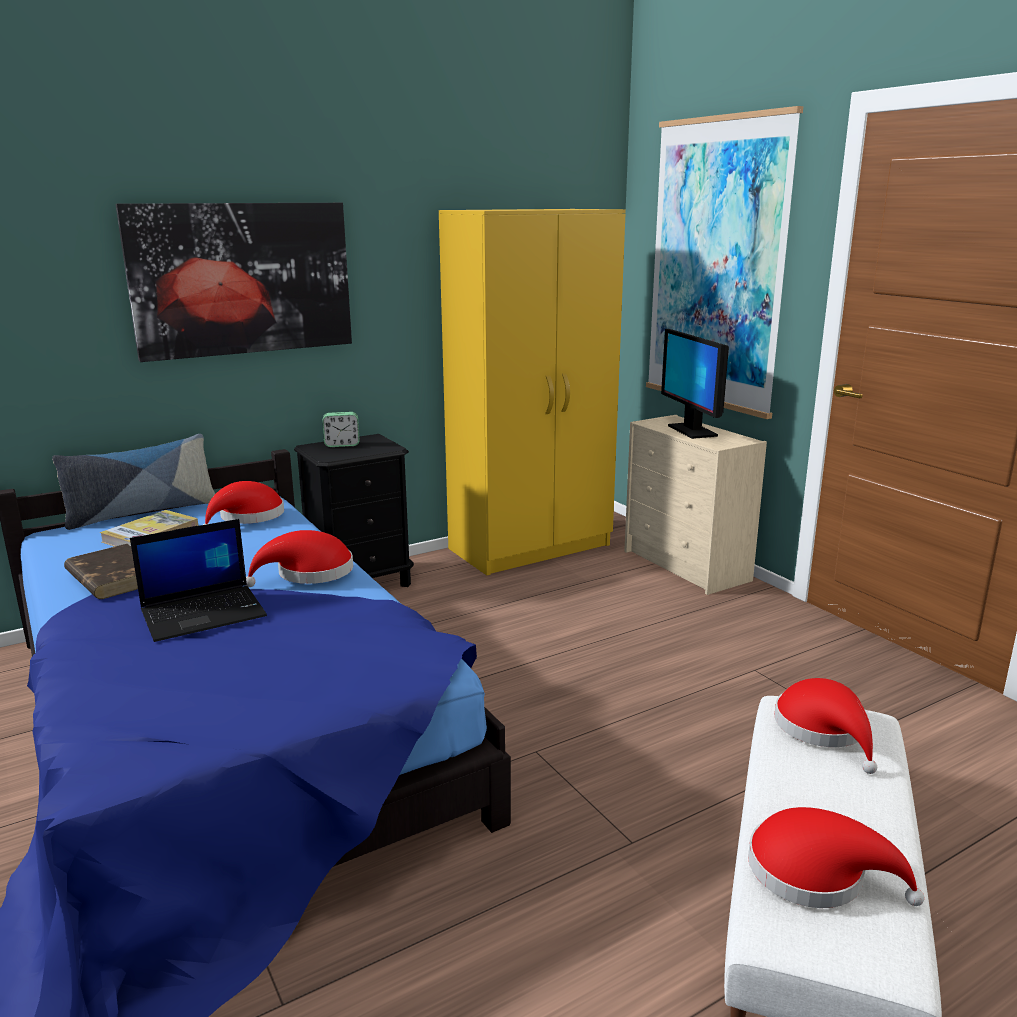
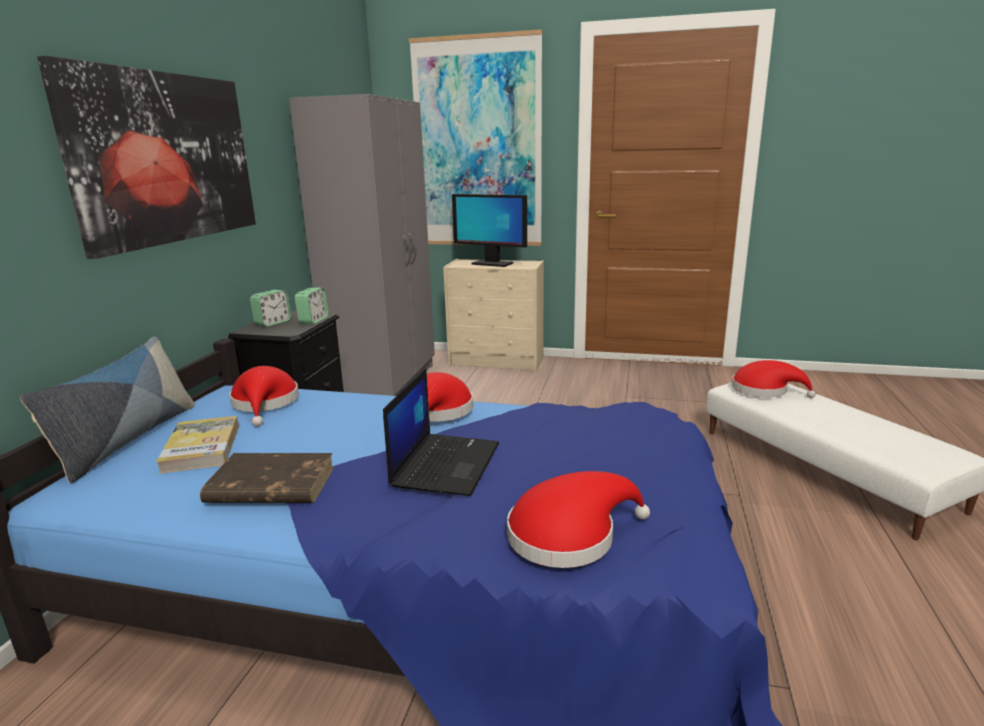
camera: 45 degrees left, 0 degrees up
(370, 451) = (313, 320): none -> alarm clock
(532, 547) = (386, 383): yellow wardrobe -> grey wardrobe
(816, 873) = (883, 440): red hat -> red hat (568, 535)

